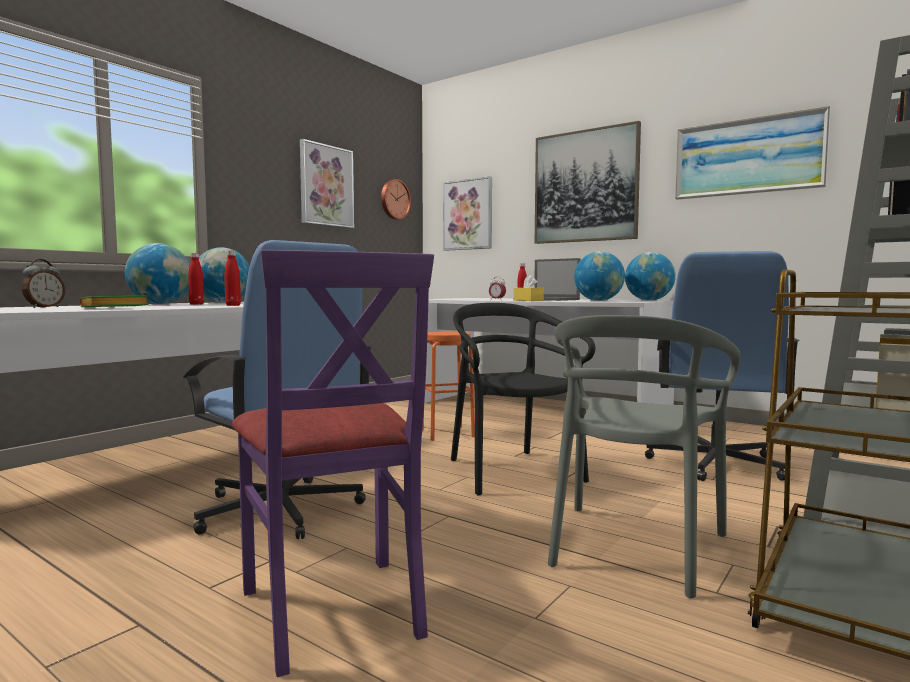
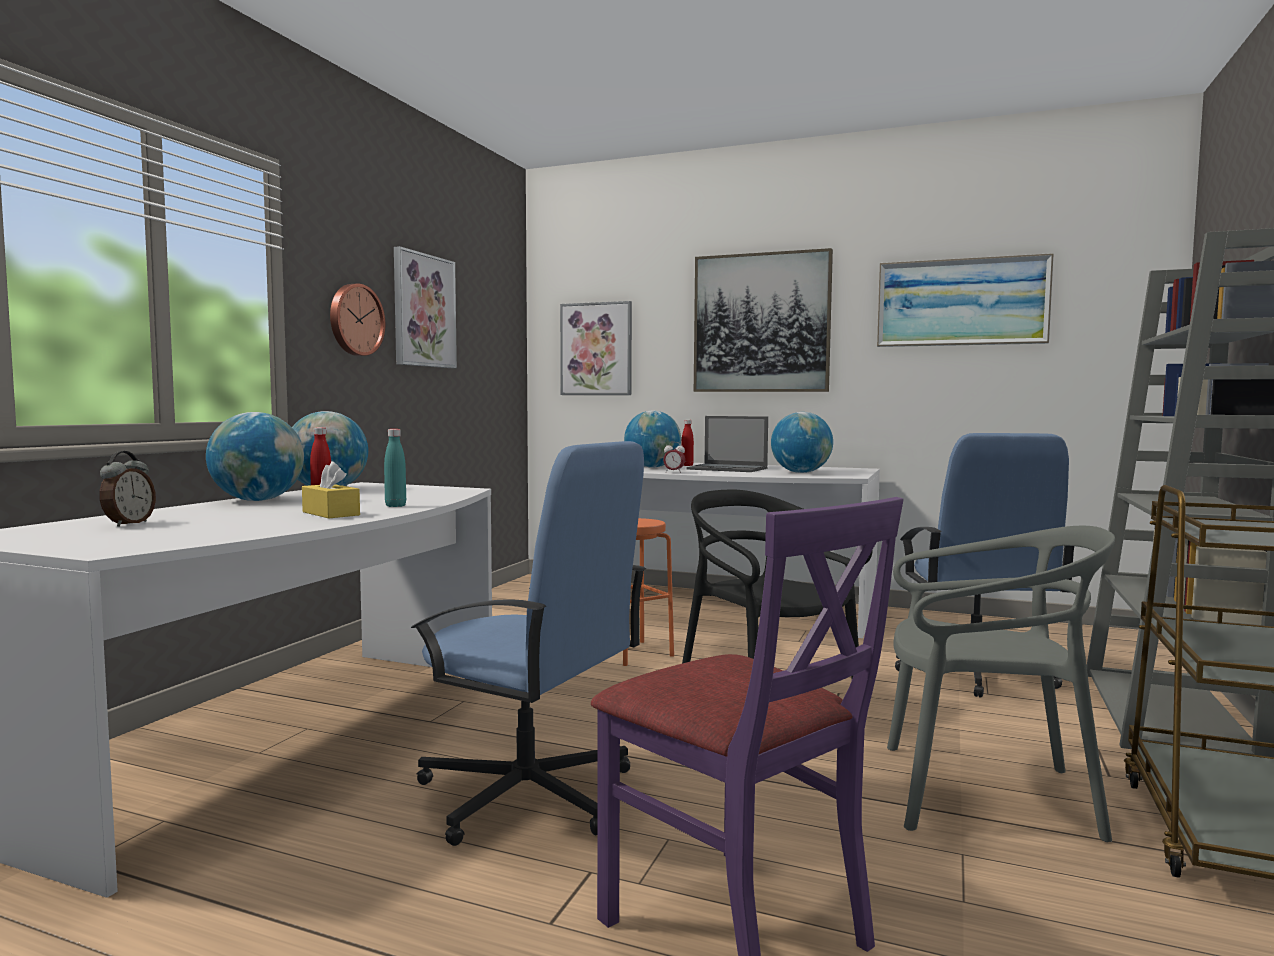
camera: 15 degrees left, 0 degrees up
(113, 308) = (253, 523): green book -> none
(233, 305) = (395, 506): red bottle -> turquoise bottle
(394, 199) = (498, 326): wall clock -> wall clock (355, 320)
(528, 300) = (716, 473): yellow tissue box -> yellow tissue box (331, 513)
(634, 546) = (983, 794): grey chair -> grey chair turned 90 degrees counterclockwise
(649, 300) = (852, 470): globe -> globe (652, 467)

